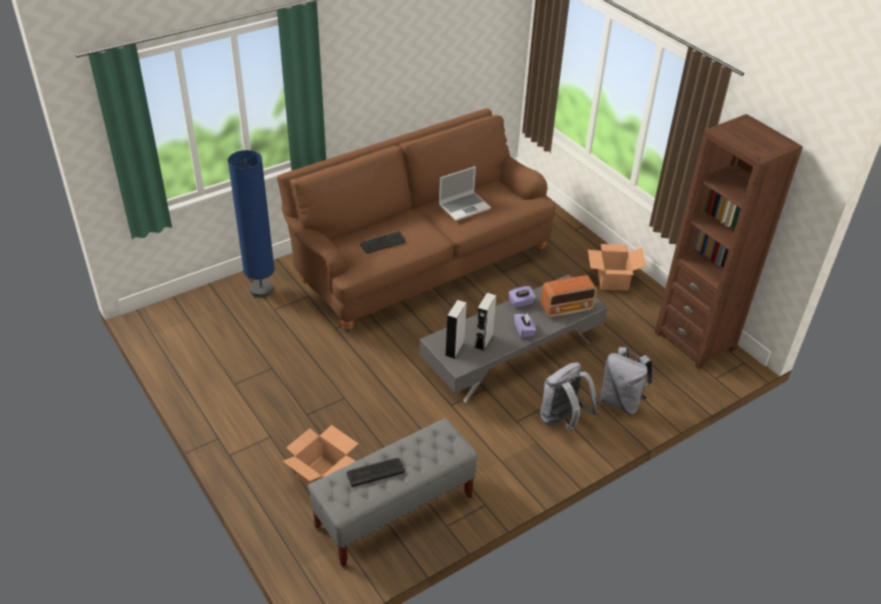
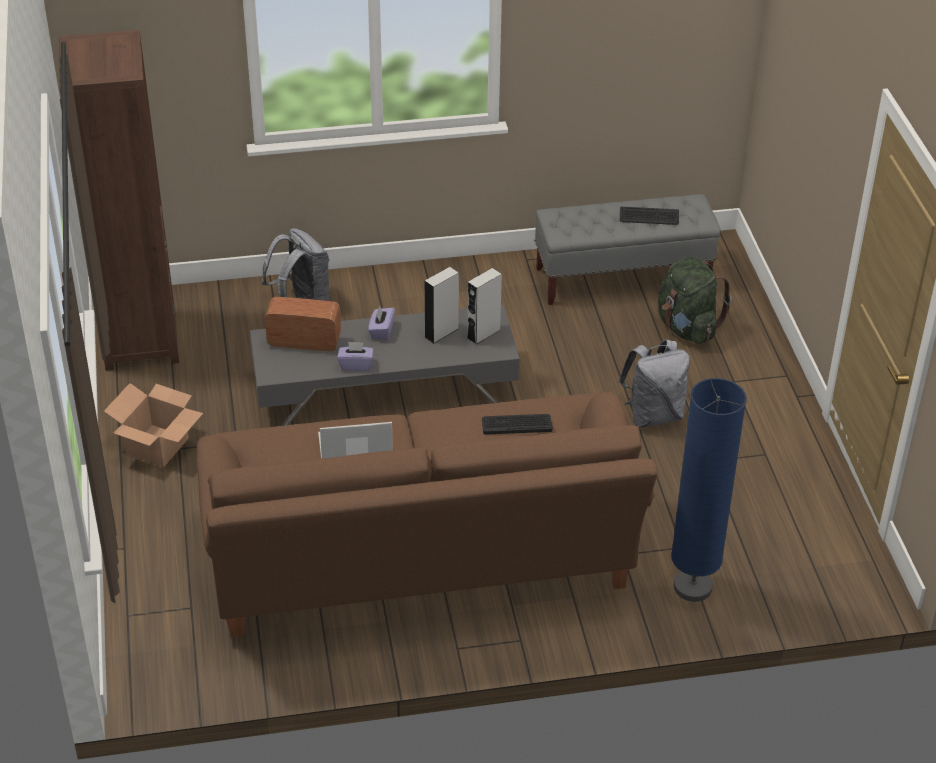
camera: 155 degrees left, 0 degrees up
(321, 476) = (687, 328): cardboard box -> green backpack
(562, 420) = (384, 305): grey backpack -> grey backpack (653, 415)

